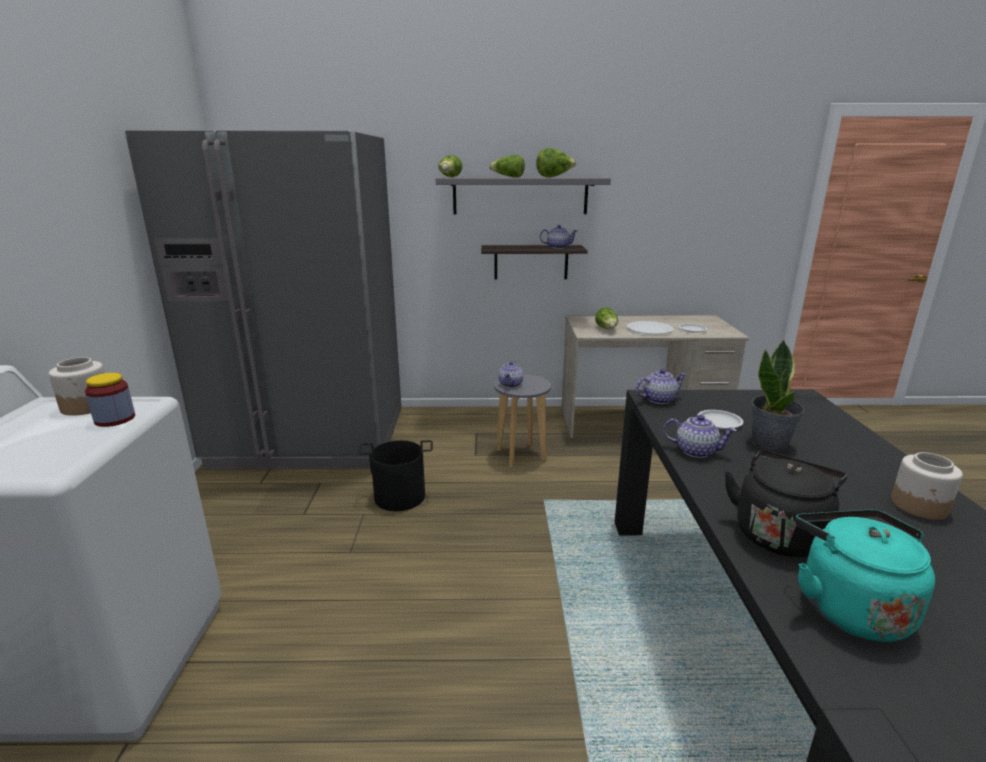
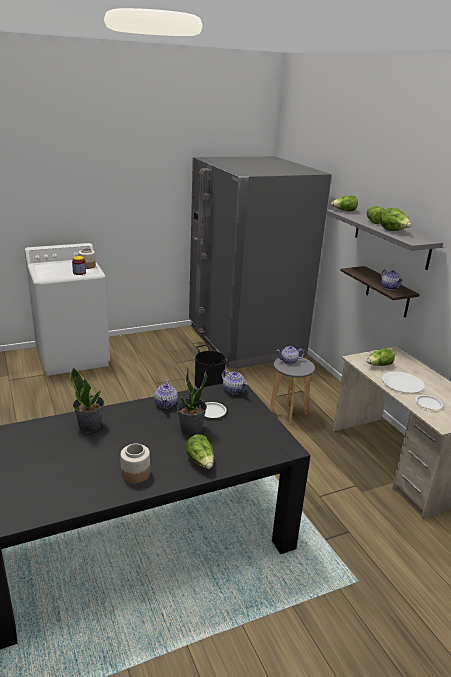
camera: 65 degrees right, 5 degrees up
(779, 533) = (90, 426): black kettle -> potted plant
(848, 606) = (41, 439): turquoise kettle -> none
(856, 450) = (201, 461): none -> lettuce

